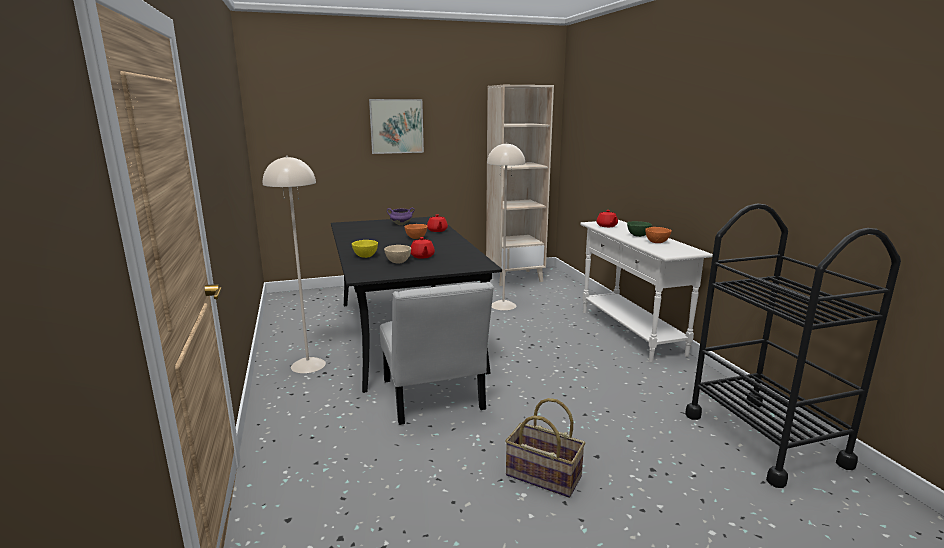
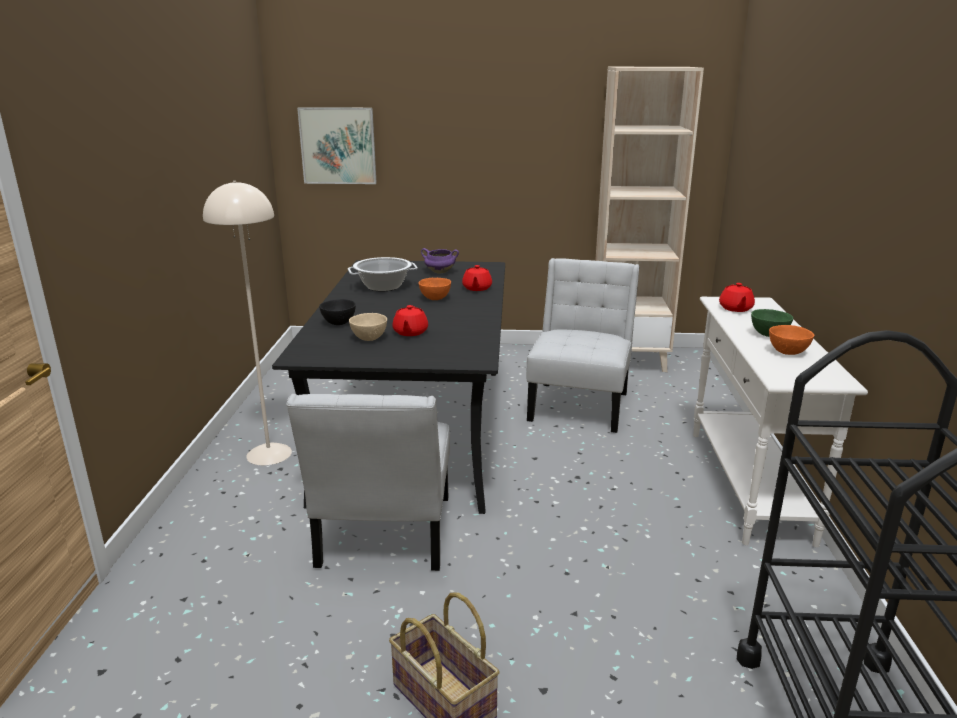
camera: 20 degrees right, 5 degrees up
(365, 256) = (339, 323): yellow bowl -> black bowl
(371, 235) = (383, 287): none -> cooking pot
(396, 126) = (468, 126): picture -> picture (338, 146)
(503, 305) = (580, 404): beige floor lamp -> white chair

